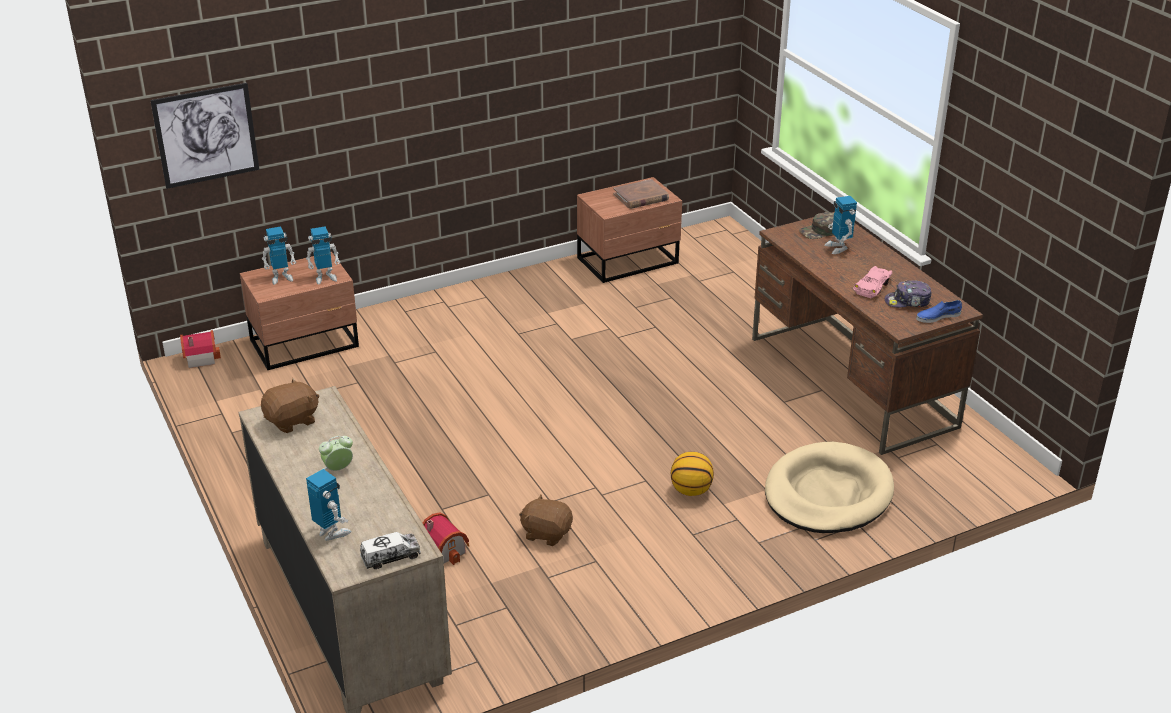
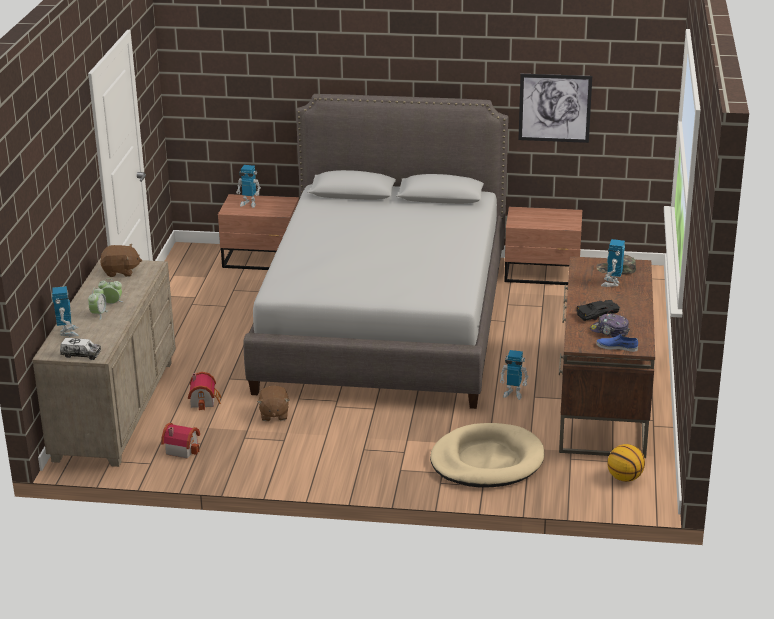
camera: 35 degrees right, 5 degrees down
(199, 358) = (192, 248): toy house -> toy house (182, 448)
(206, 135) = (215, 87): picture -> picture (555, 108)
(325, 277) = (275, 211): toy robot -> toy robot (513, 393)
(340, 491) = (98, 314): none -> alarm clock
(536, 374) = (385, 323): none -> grey bed
(546, 533) = (274, 414): brown plush toy -> brown plush toy turned 150 degrees counterclockwise
(641, 197) = (553, 220): brown book -> none
(691, 491) = (396, 425): basketball -> basketball (625, 478)
(873, 287) = (598, 315): pink toy car -> black toy car

